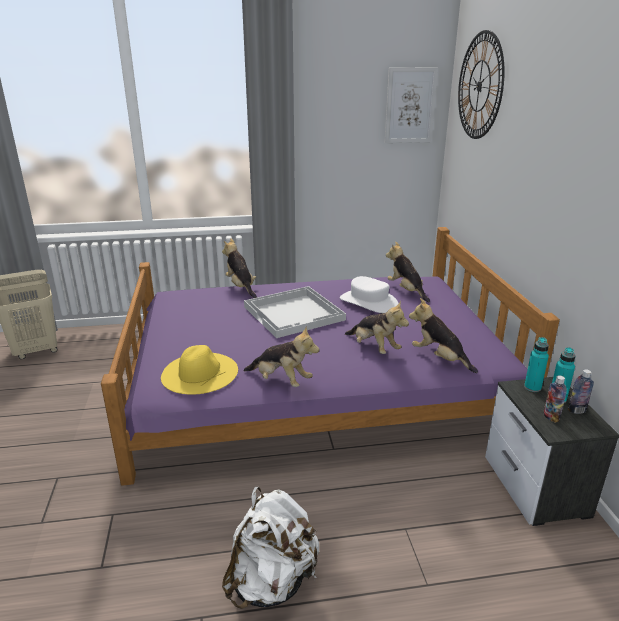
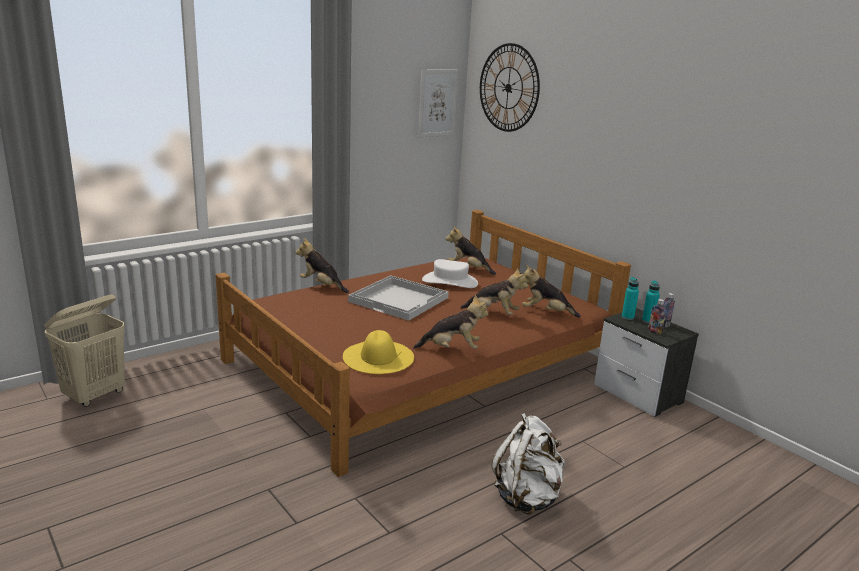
camera: 30 degrees left, 5 degrees down
(313, 384) = (420, 364): purple bed -> brown bed

